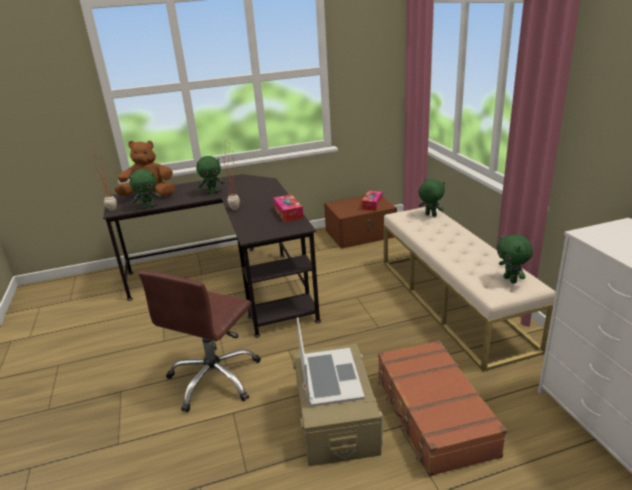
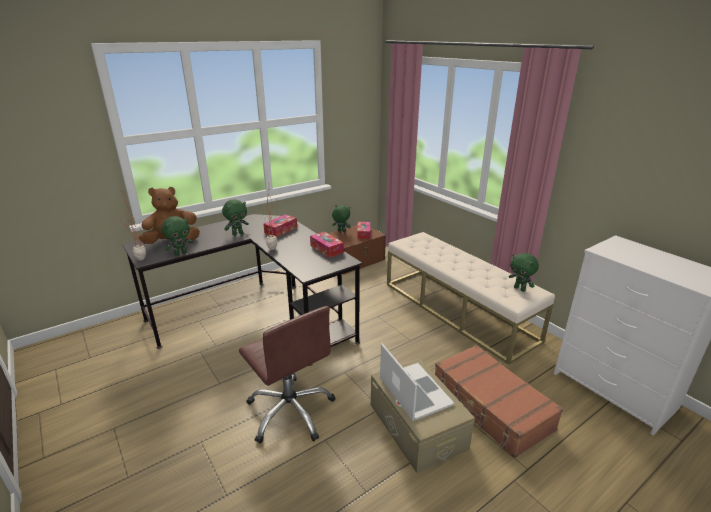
camera: 20 degrees left, 0 degrees up
(215, 378) = (291, 411): brown office chair -> brown office chair turned 45 degrees counterclockwise
(256, 191) = (281, 230): none -> tissue box
(430, 215) = (427, 241): green plush toy -> green plush toy (341, 231)

